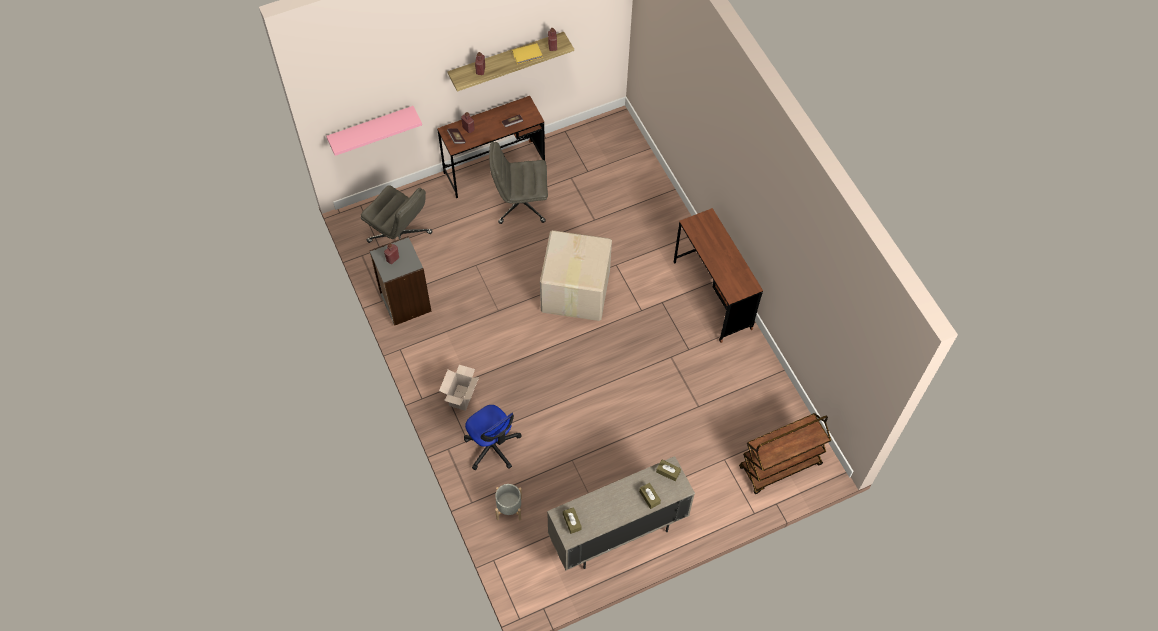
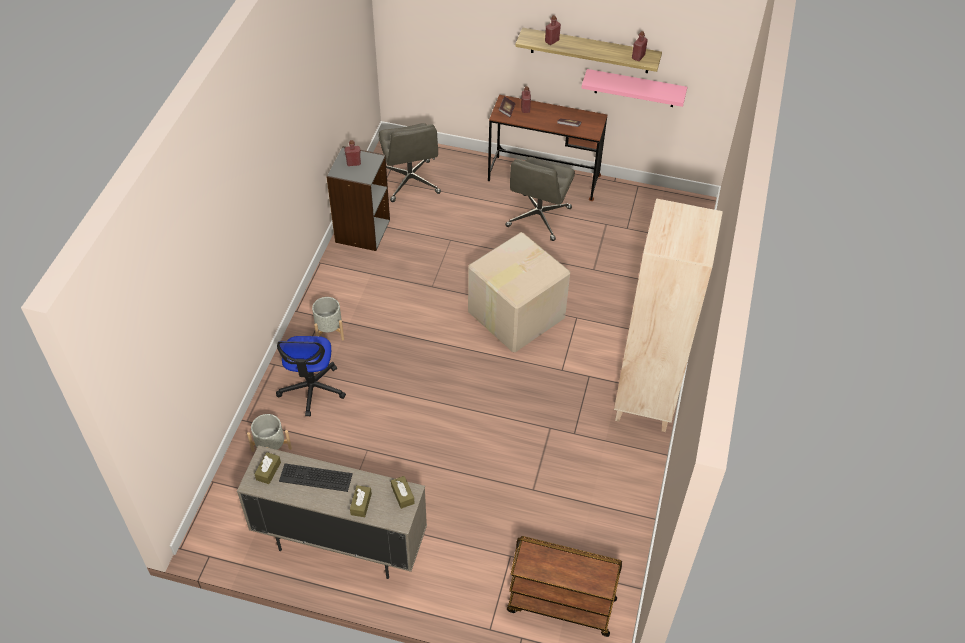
camera: 40 degrees right, 10 degrees down
(371, 128) = (431, 52): pink shelf -> pink shelf (635, 88)
(461, 396) = (329, 331): cardboard box -> grey planter
(520, 204) = (538, 218): grey office chair -> grey office chair turned 105 degrees counterclockwise
(527, 55) = (608, 51): yellow book -> none
(605, 504) = (314, 478): none -> keyboard
(712, 295) = (645, 402): brown desk -> beige bookcase

